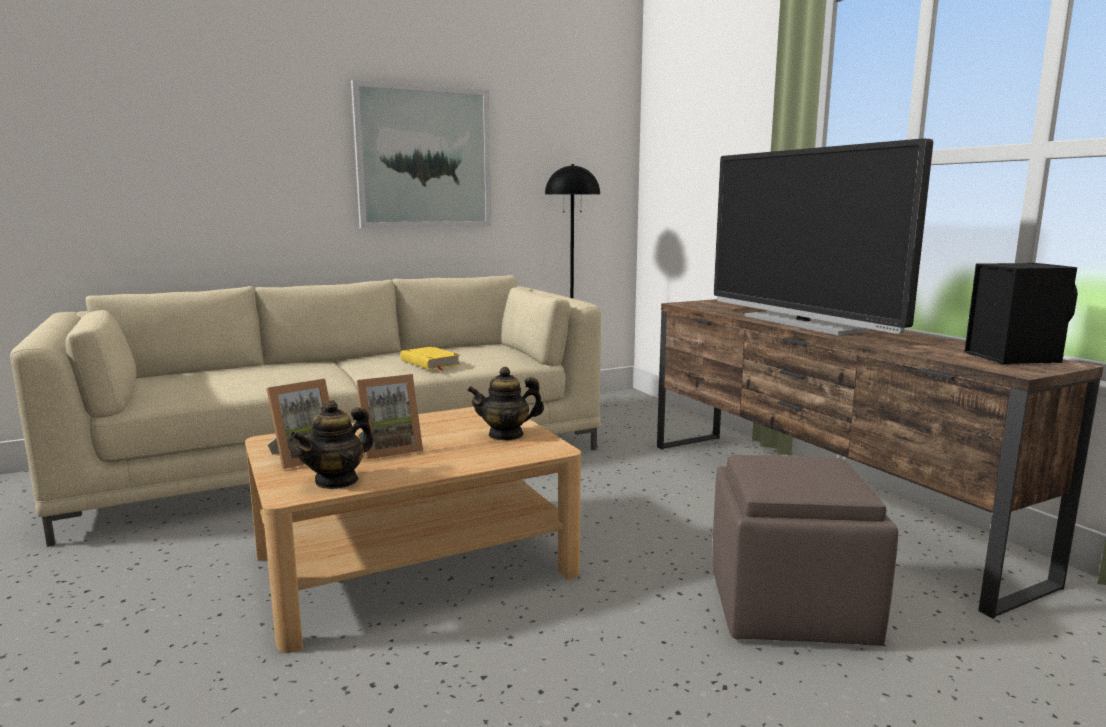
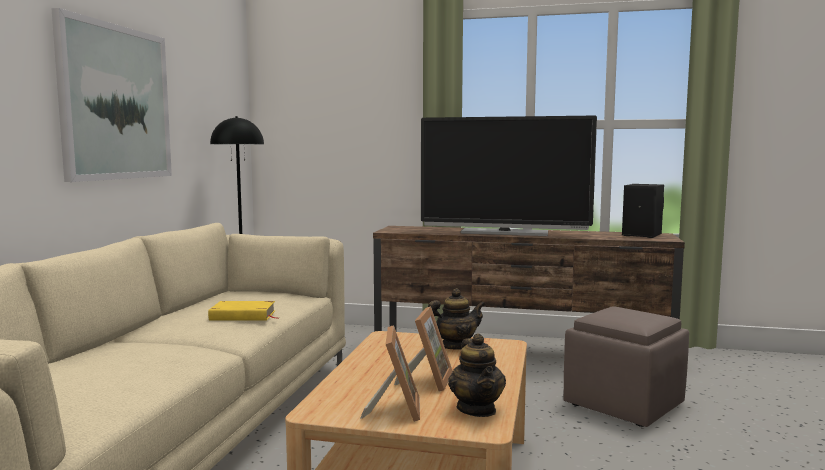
camera: 50 degrees left, 5 degrees down
(506, 435) = (455, 346): teapot -> teapot turned 135 degrees counterclockwise

